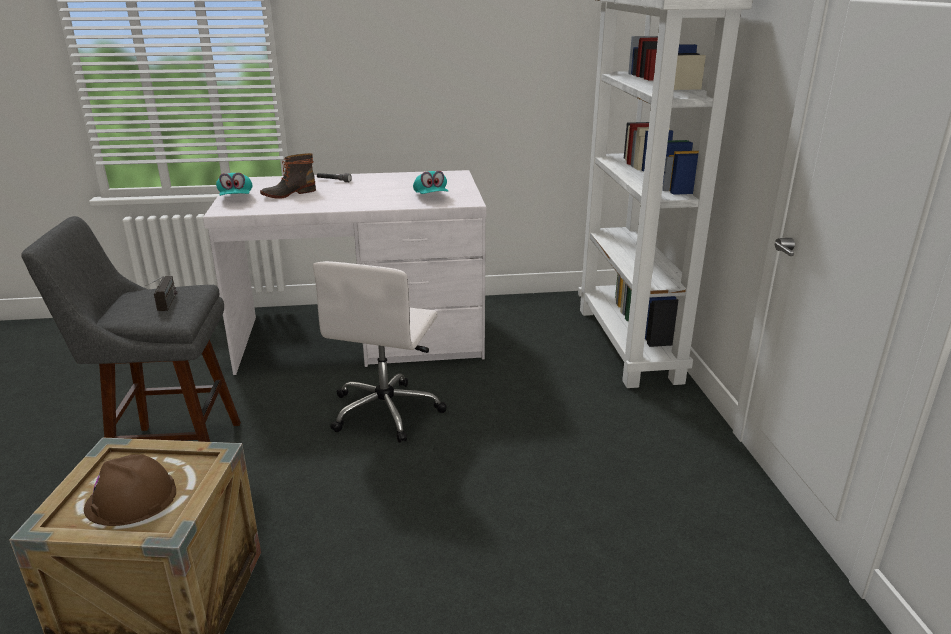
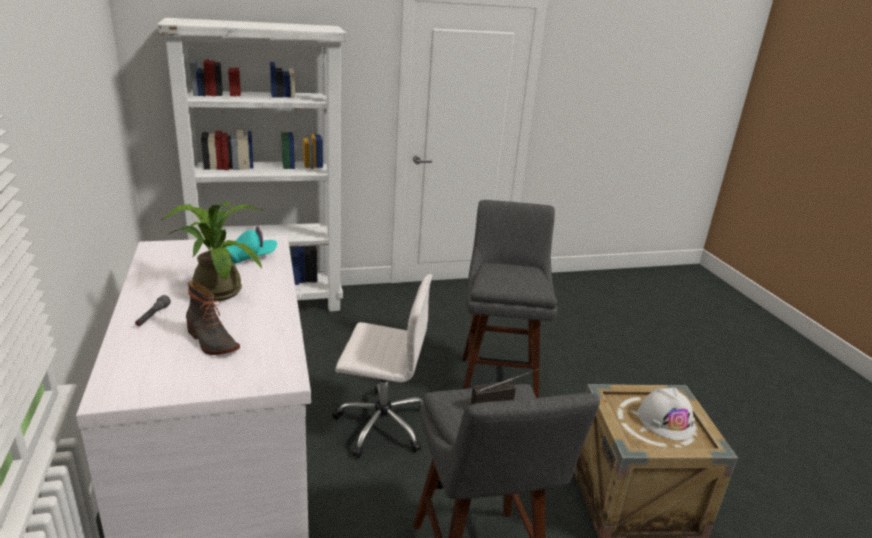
camera: 100 degrees left, 0 degrees up
(131, 499) = (666, 420): brown hard hat -> white hard hat
(236, 199) = (226, 379): turquoise cap -> none
(370, 191) = (217, 289): none -> potted plant
(456, 513) = (498, 379): none -> grey stool

